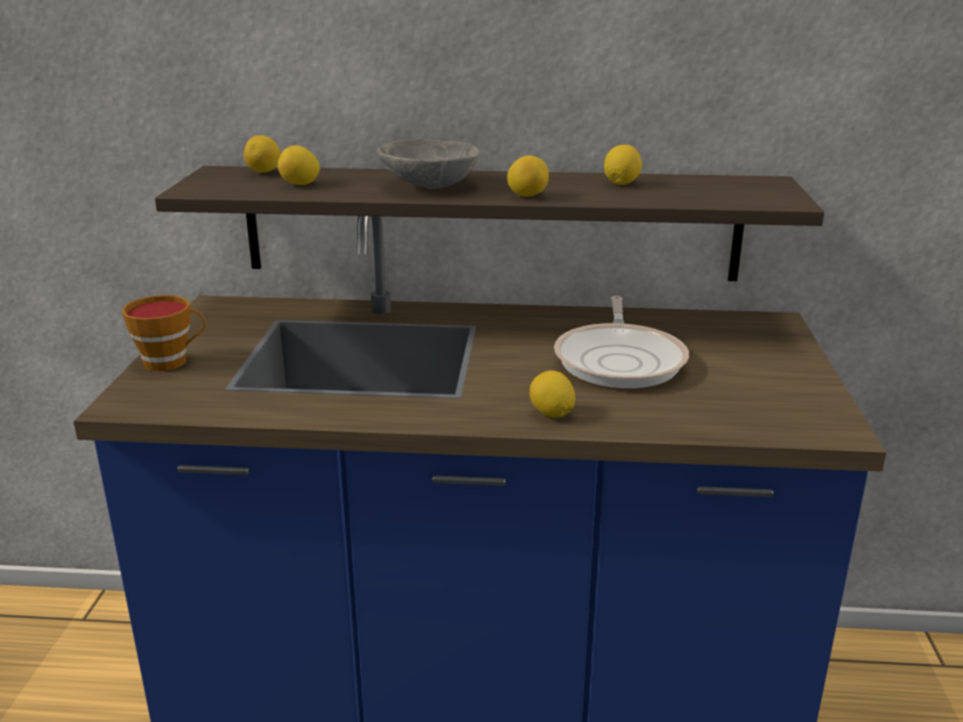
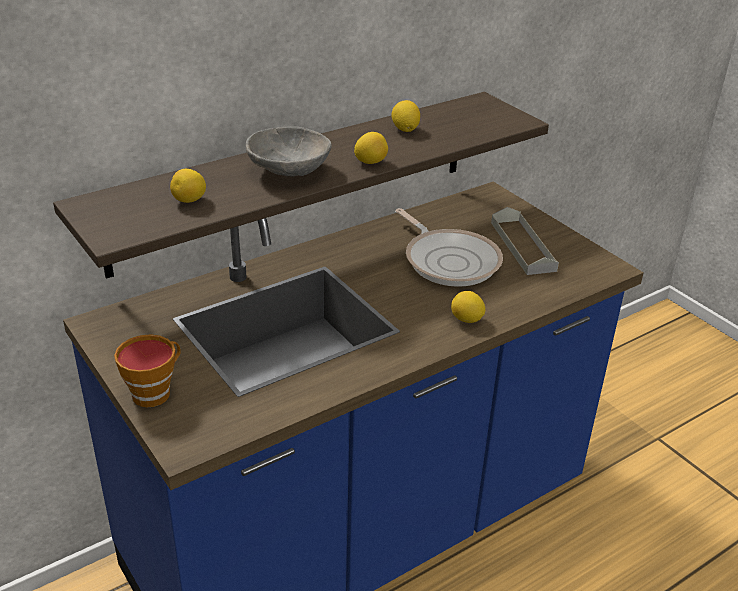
camera: 40 degrees left, 10 degrees up
(264, 172) = (129, 194): lemon -> none
(739, 375) = (522, 246): none -> grey tray

